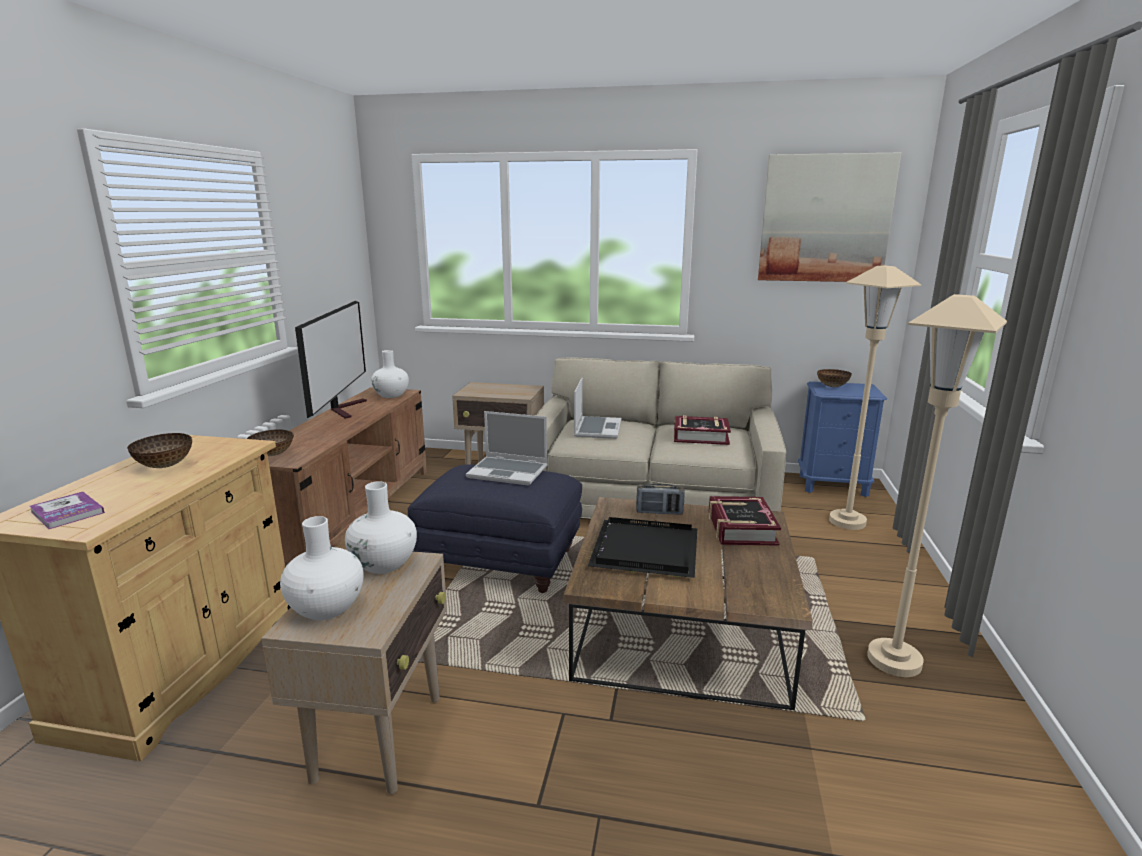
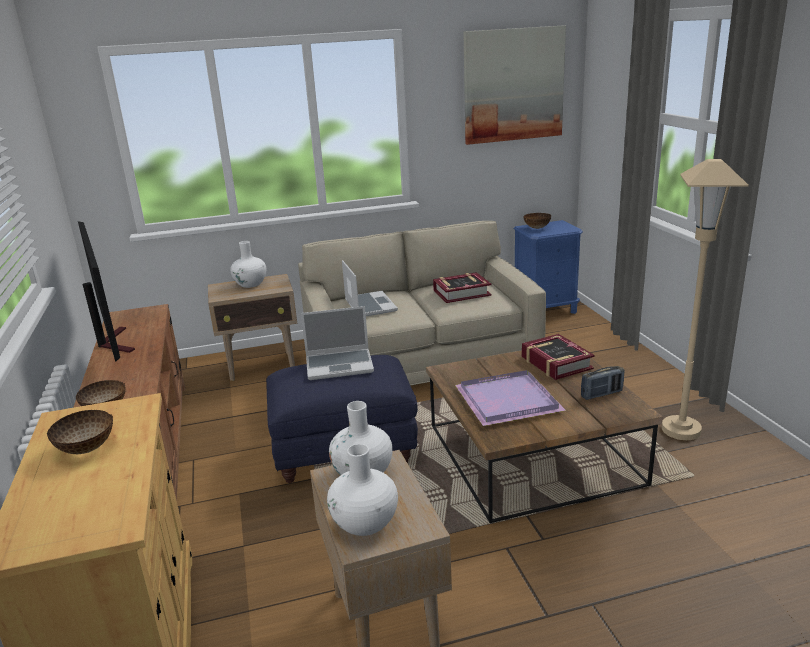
camera: 25 degrees left, 5 degrees up
(67, 512) = (65, 522): book -> none
(391, 395) = (144, 316): white vase -> white vase (250, 284)
(643, 549) = (505, 400): black tray -> purple tray
(659, 512) = (486, 367): radio -> radio (601, 394)
(847, 522) = (578, 337): beige floor lamp -> none

